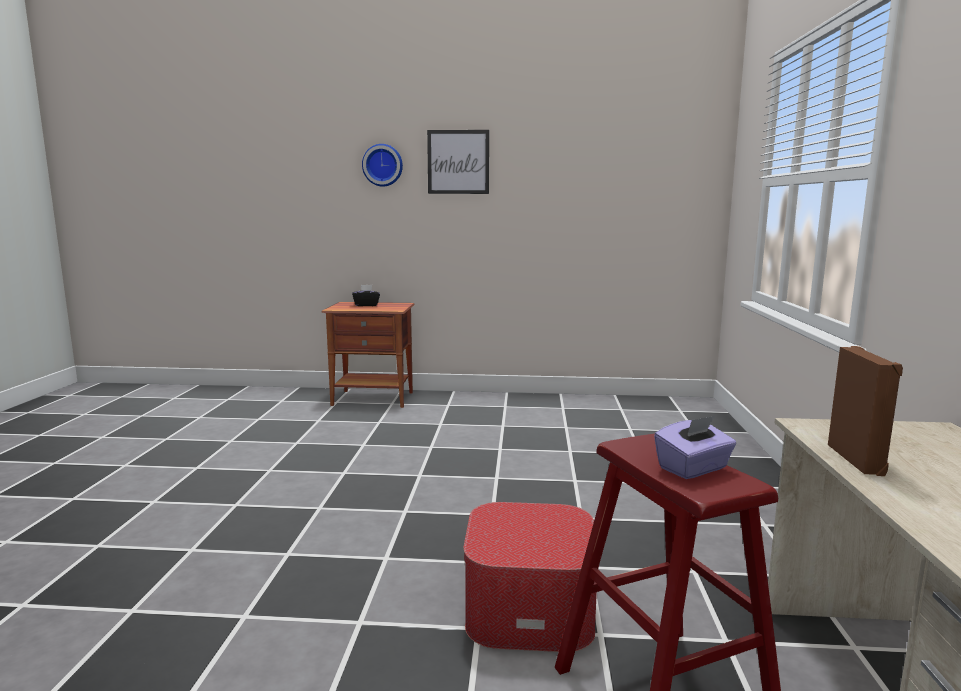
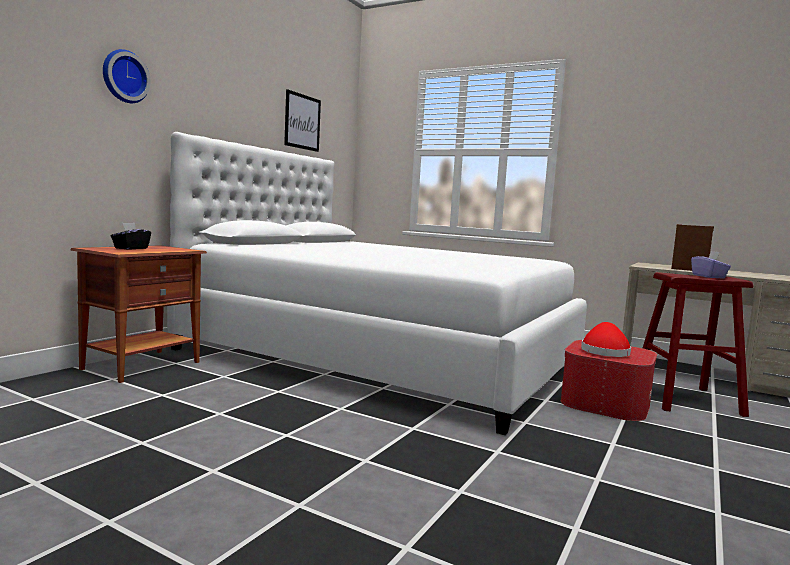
camera: 65 degrees left, 5 degrees down
(458, 162) = (199, 93): picture -> picture (302, 122)
(518, 527) = (604, 351): none -> red hat
(530, 452) = (380, 355): none -> white bed

